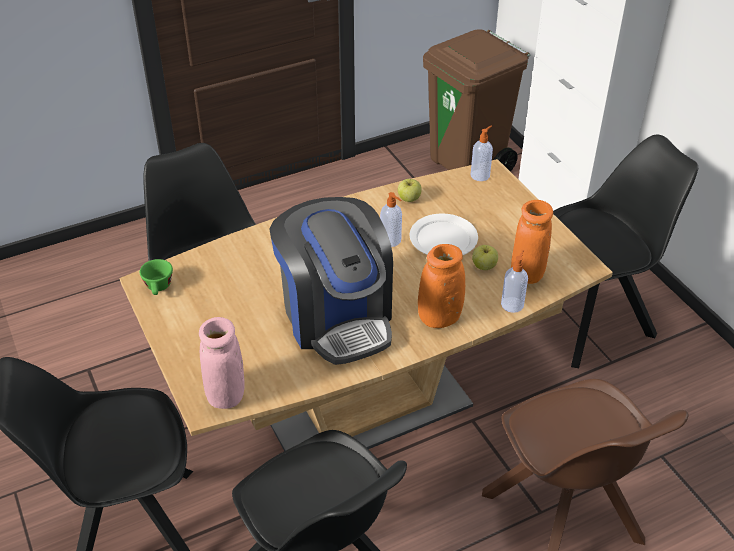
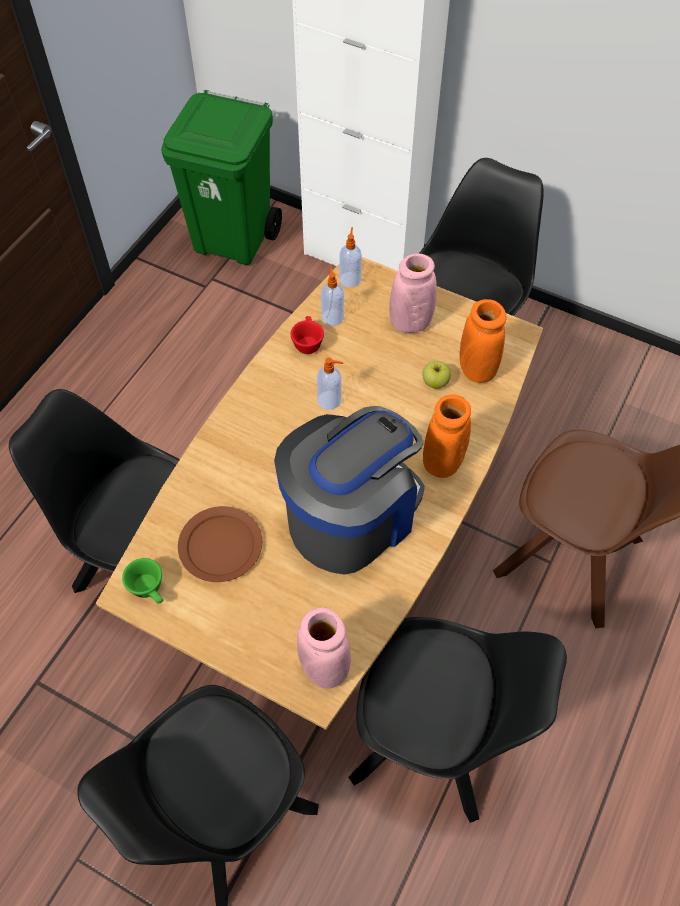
camera: 35 degrees left, 15 degrees up
(228, 287) = (220, 545): none -> brown plate
(336, 316) = (351, 515): coffee machine -> coffee machine turned 75 degrees counterclockwise
(409, 199) = (307, 342): apple -> red cup
(443, 238) = (375, 371): white plate -> none
(468, 164) = (234, 240): brown trash can -> green trash can
(501, 221) = (410, 322): none -> pink vase
(512, 304) = (491, 410): soap dispenser -> soap dispenser (332, 317)

